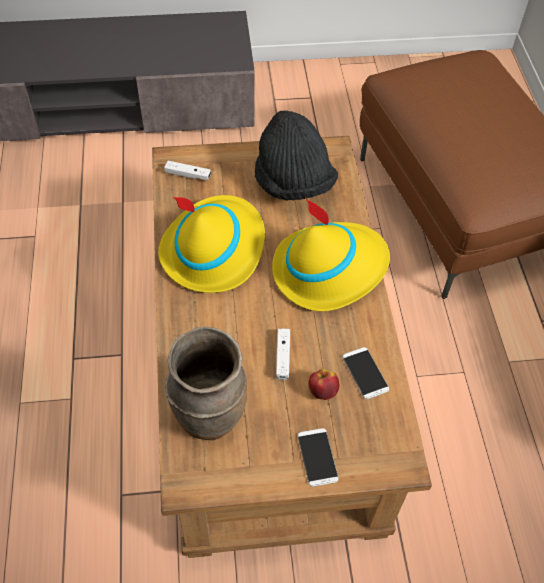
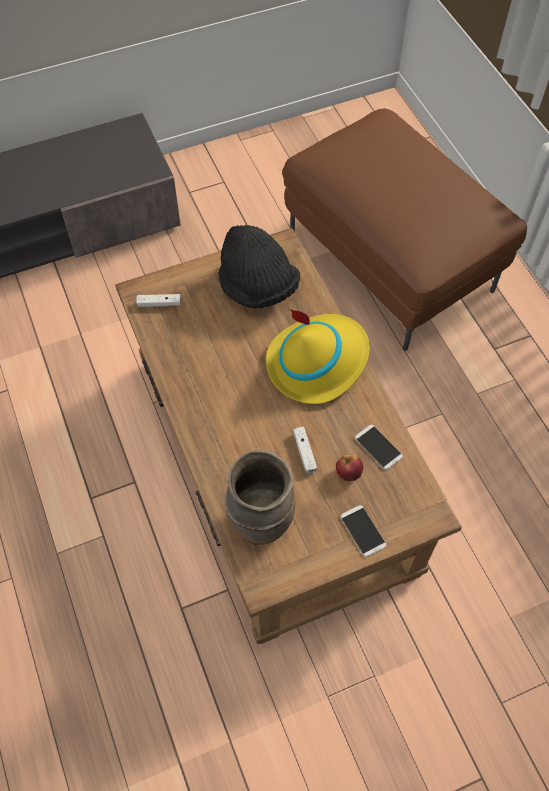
camera: 15 degrees left, 5 degrees up
(214, 249) = (209, 369): yellow hat -> none

